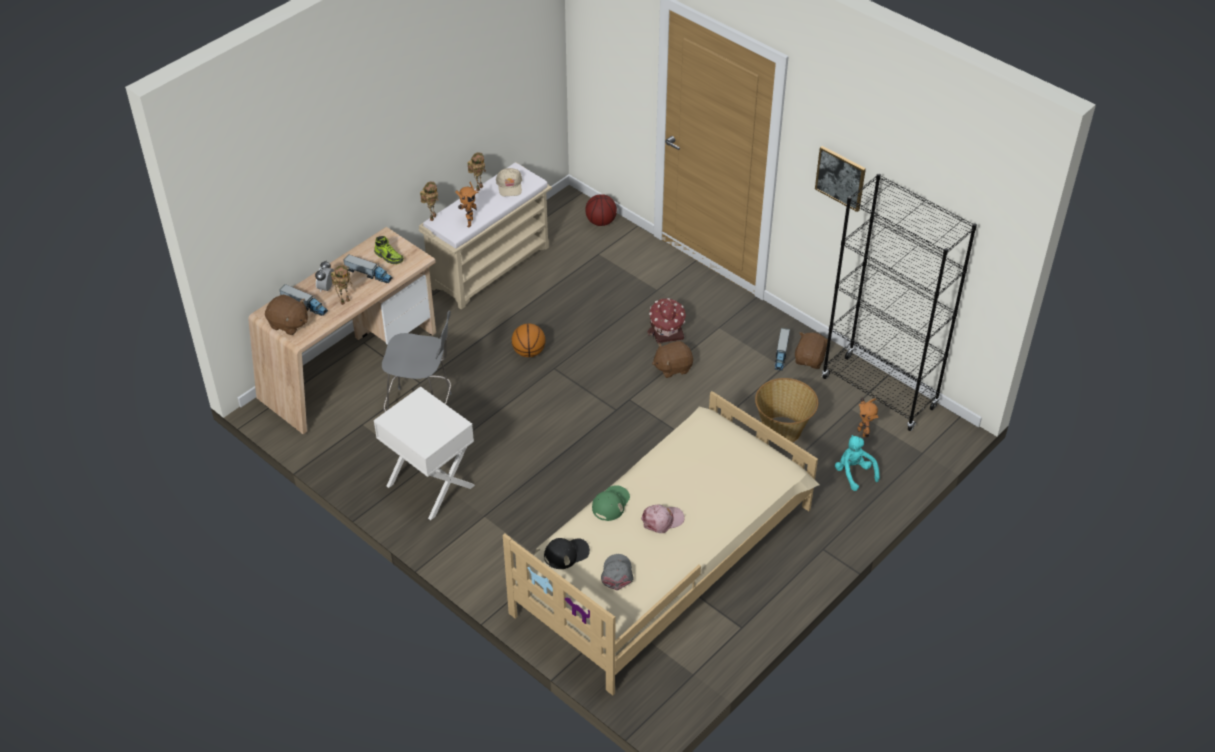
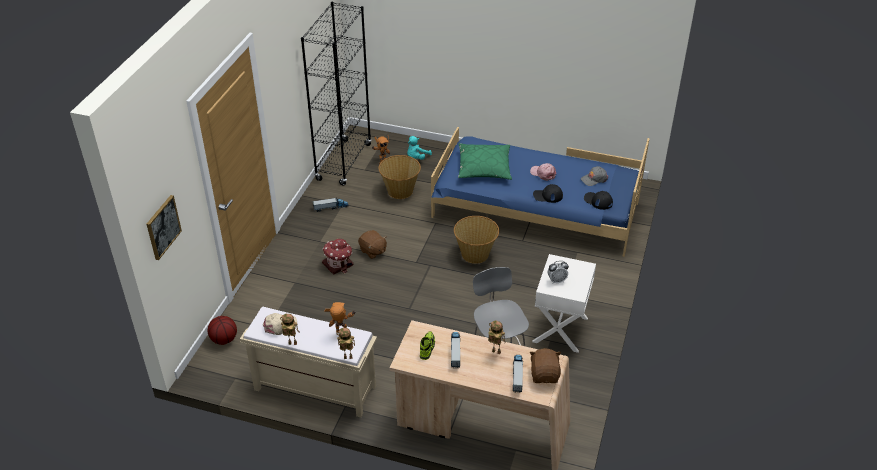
camera: 115 degrees left, 5 degrees down
(326, 288) = (488, 371): alarm clock -> alarm clock (557, 280)
(529, 352) = (400, 327): basketball -> none
(610, 459) = (475, 254): none -> basket
(611, 504) = (547, 196): green cap -> black cap
(663, 558) = (534, 209): beige bed -> blue bed
(712, 462) = (484, 167): none -> green pillow
(810, 359) = (329, 194): brown plush toy -> none
(840, 178) = (286, 74): picture -> picture (163, 227)

